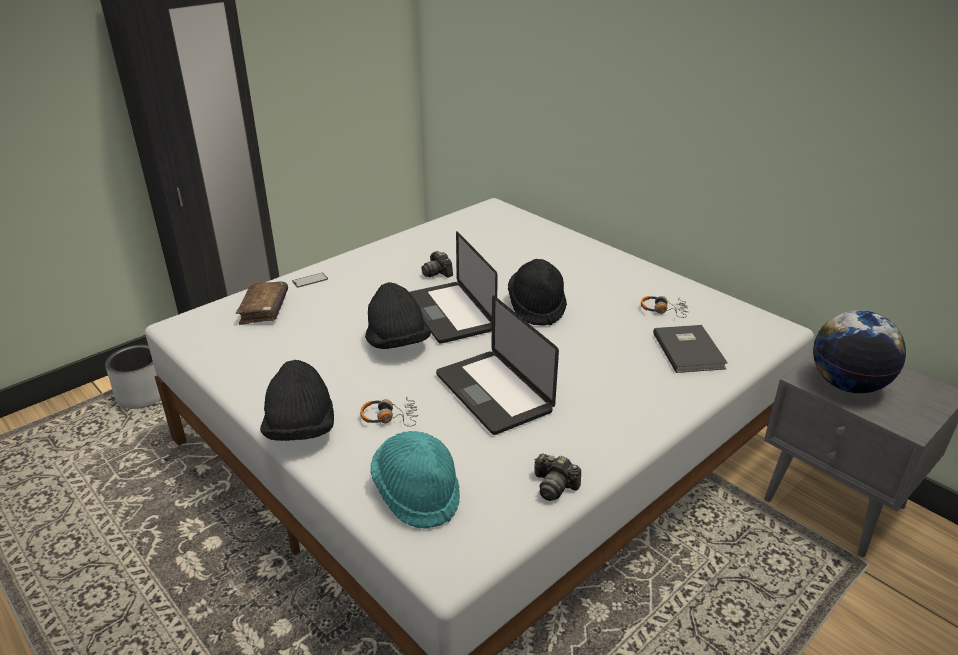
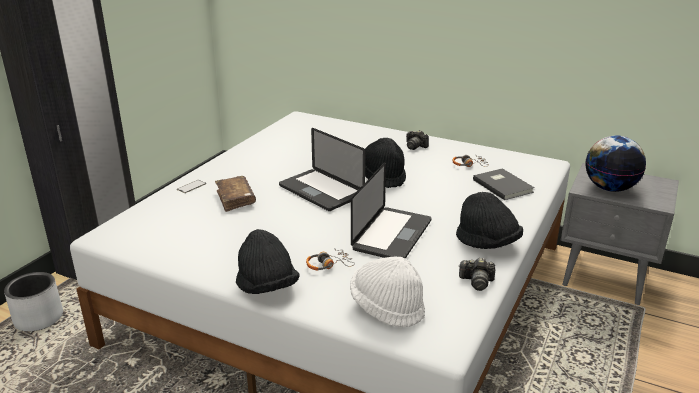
camera: 20 degrees left, 5 degrees down
(264, 309) = (169, 212): brown book -> brown book (235, 199)
(397, 343) = (296, 216): black hat -> black hat (487, 243)
(417, 493) = (387, 307): turquoise hat -> white hat
(437, 273) = (290, 166): camera -> camera (415, 146)
(493, 393) = (392, 235): laptop -> laptop turned 105 degrees counterclockwise

